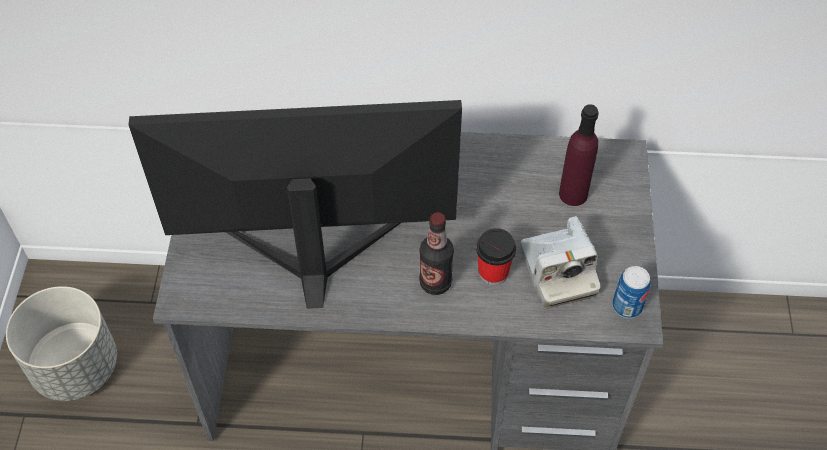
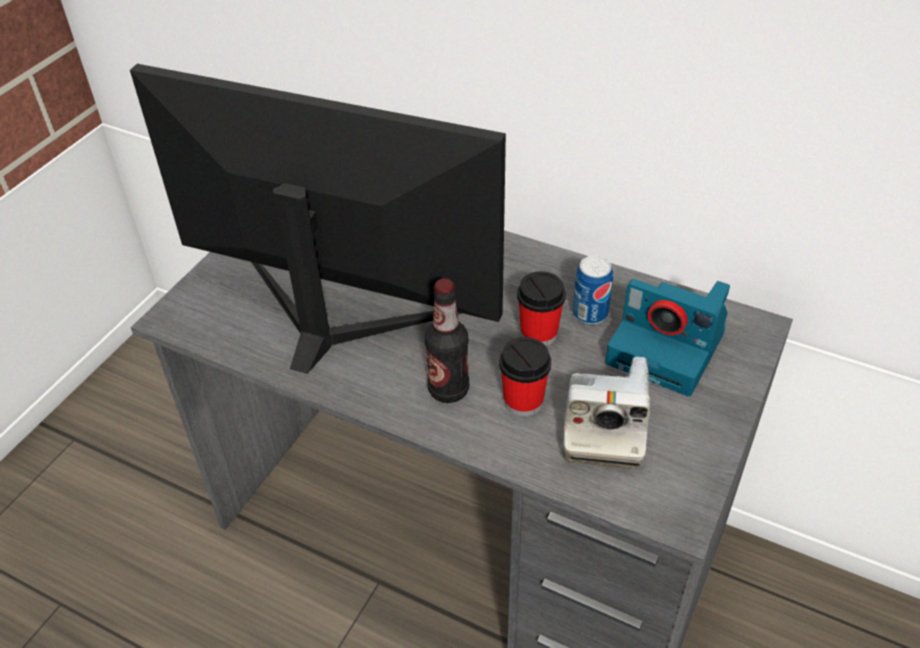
camera: 25 degrees right, 10 degrees down
(76, 366) = (145, 412): grey planter -> none
(476, 213) = (539, 333): none -> cup
(573, 194) = (668, 348): purple bottle -> camera
(627, 306) = (675, 495): can -> can (590, 313)

